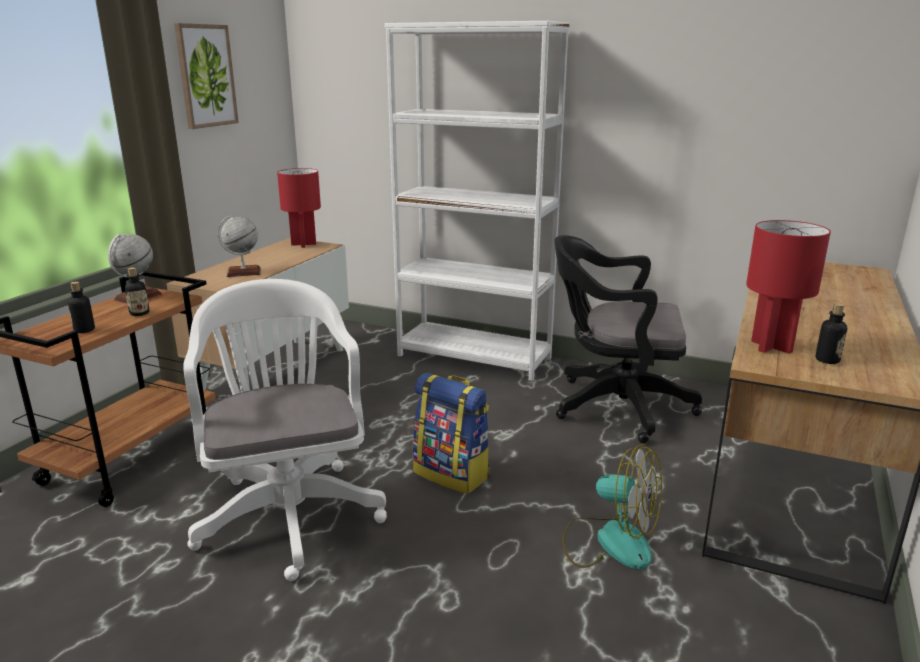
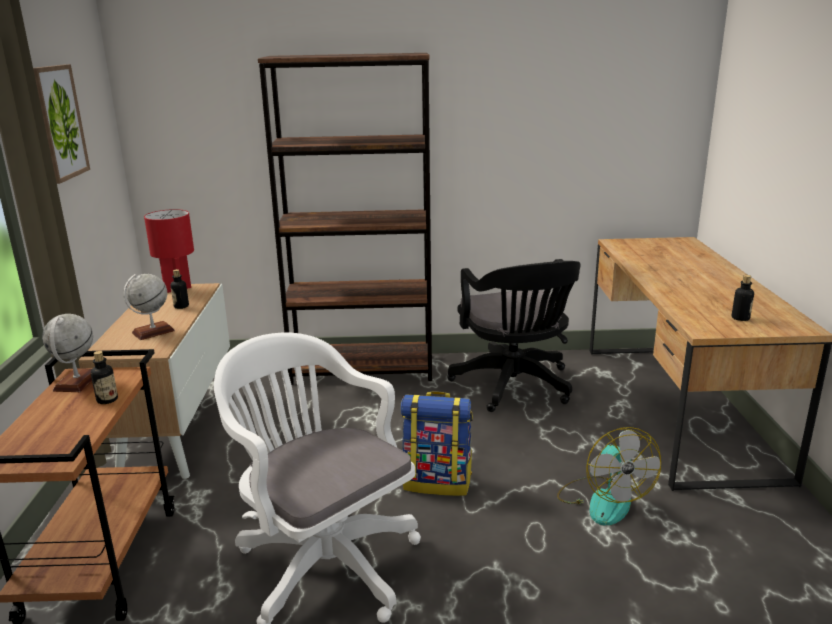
camera: 25 degrees left, 0 degrees up
(84, 330) = (68, 432): bottle -> bottle (181, 306)
(474, 357) = (362, 369): white bookcase -> brown bookcase
(609, 541) = (603, 500): fan -> fan turned 75 degrees clockwise
(614, 406) = (515, 387): black office chair -> black office chair turned 90 degrees counterclockwise
(771, 347) = (697, 315): red table lamp -> none

